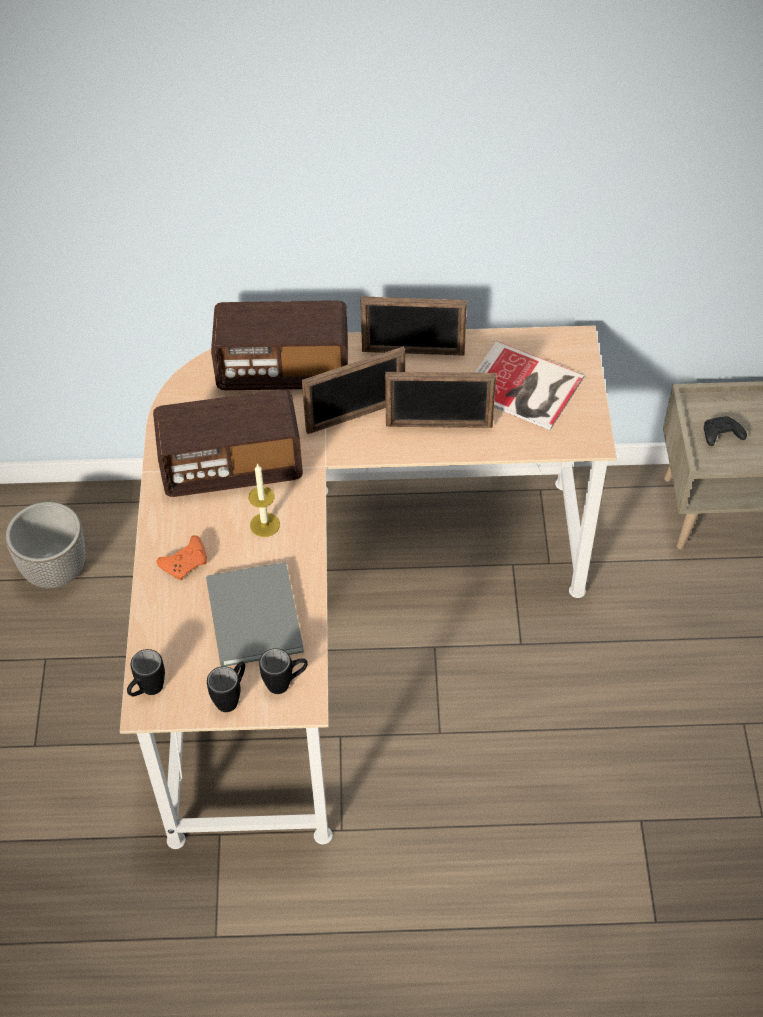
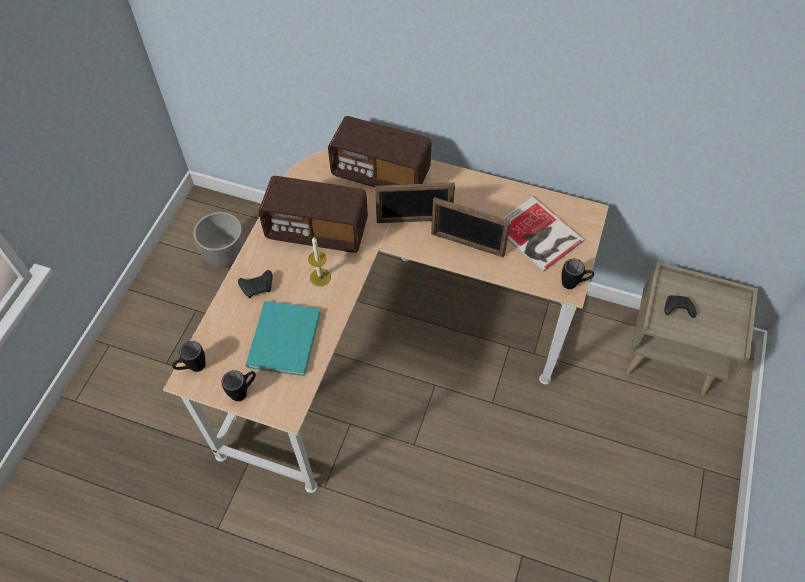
camera: 20 degrees right, 5 degrees up
(186, 563) = (258, 287): orange game controller -> black game controller
(252, 619) = (281, 341): grey book -> turquoise book
(285, 683) = (282, 394): black mug -> black mug (574, 284)
(413, 352) = (472, 187): picture frame -> none

